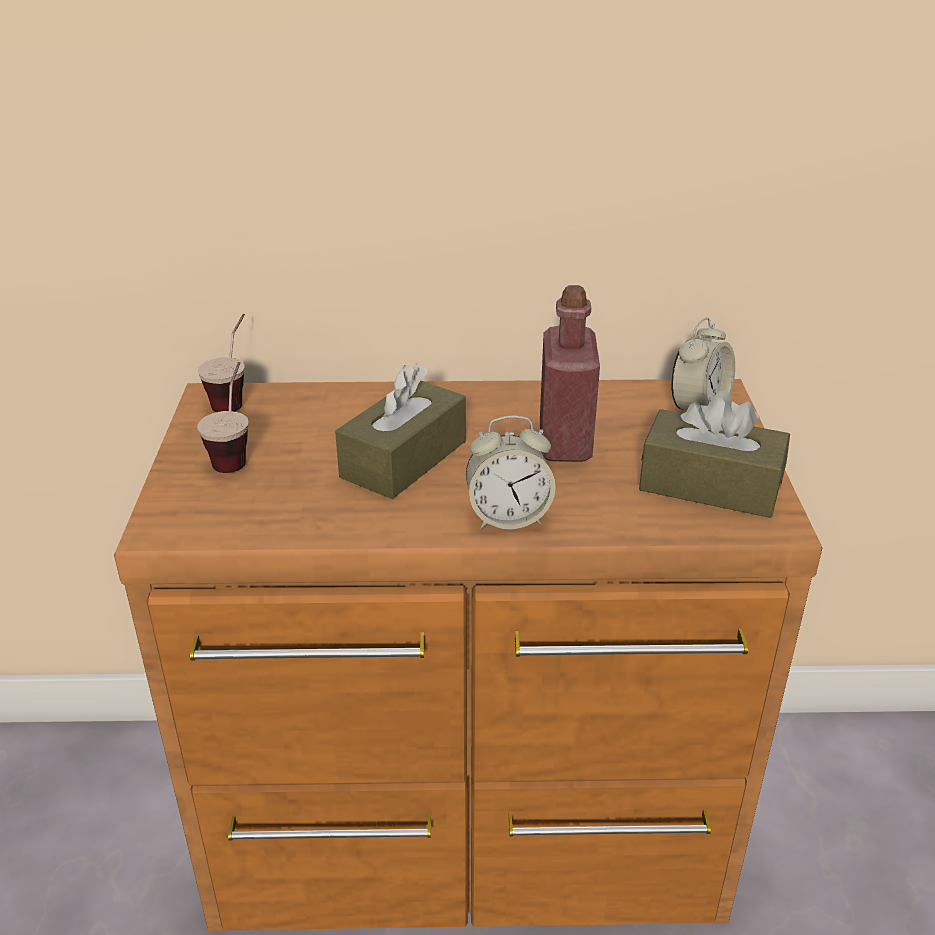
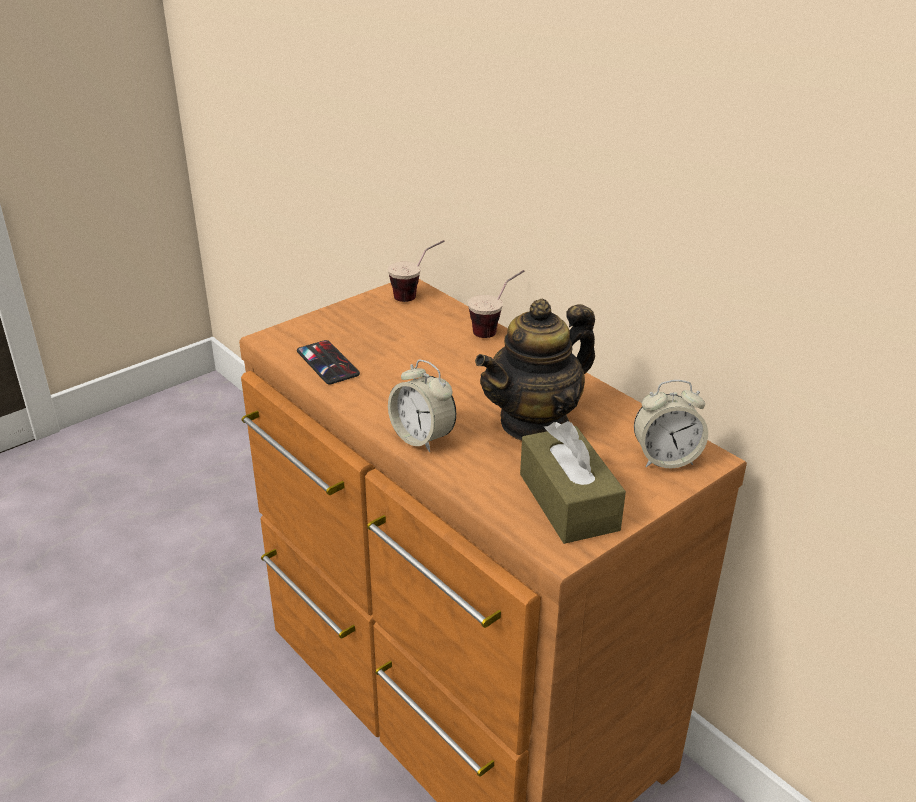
camera: 50 degrees right, 0 degrees up
(235, 454) = (364, 323): cup -> cup (496, 329)
(277, 512) = (328, 363): none -> phone
(404, 459) = (433, 375): brown tissue box -> none
(565, 443) = (535, 422): red bottle -> teapot

